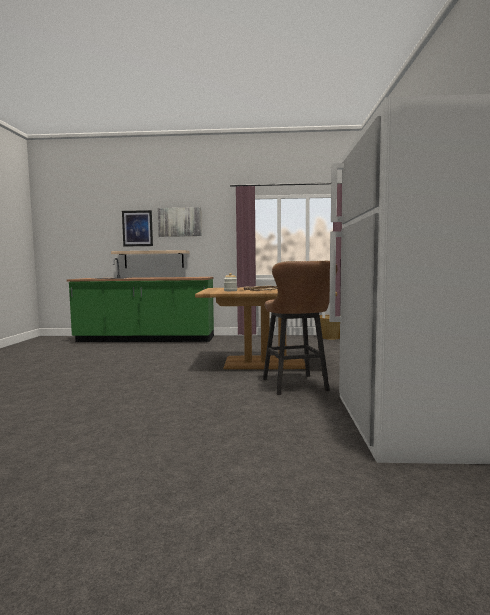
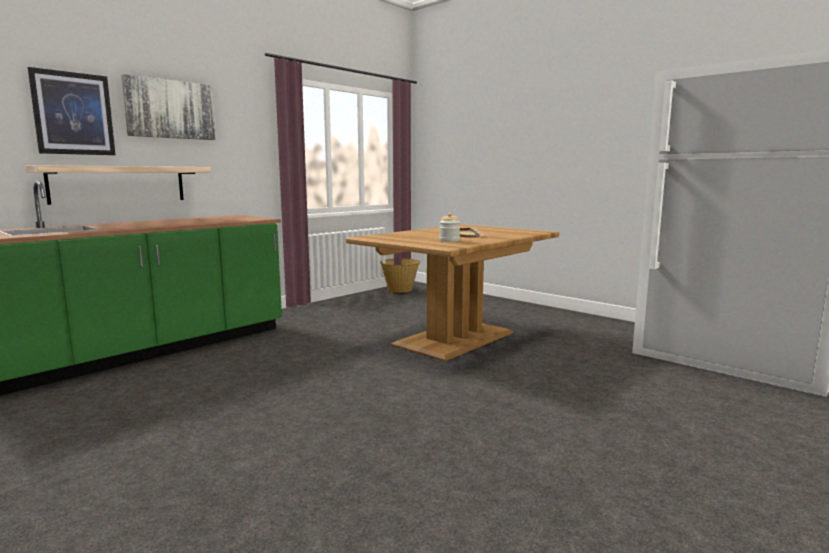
camera: 50 degrees left, 5 degrees up
(297, 387) = (578, 356): brown stool -> none

